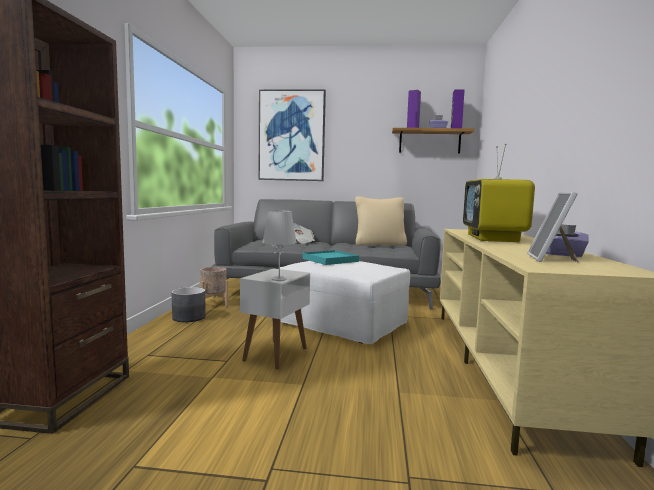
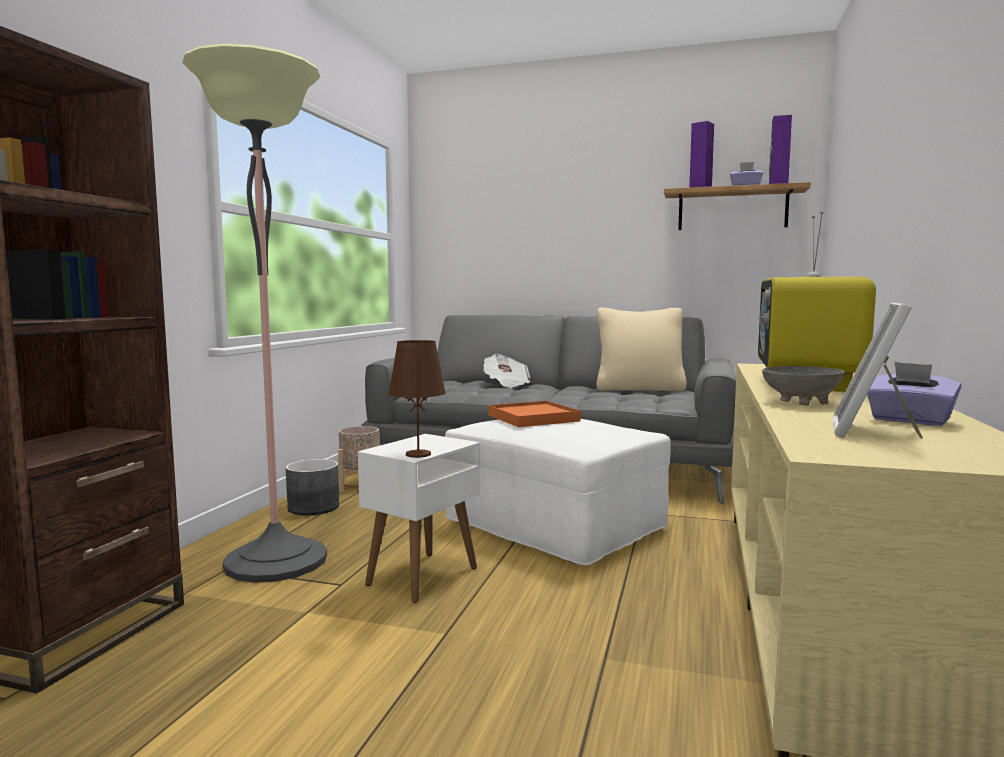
camera: 10 degrees right, 0 degrees up
(178, 349) = (276, 561): none -> floor lamp
(279, 279) = (418, 454): white table lamp -> brown table lamp
(292, 136) = (499, 211): picture -> none
(330, 260) = (533, 418): turquoise tray -> orange tray
(501, 246) = (800, 402): none -> grey bowl

